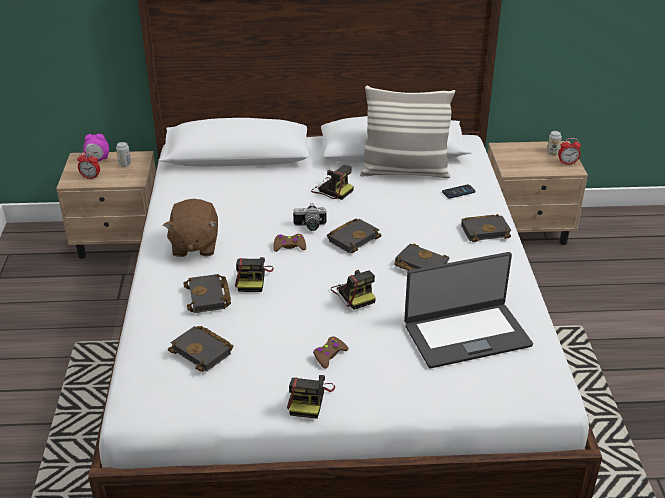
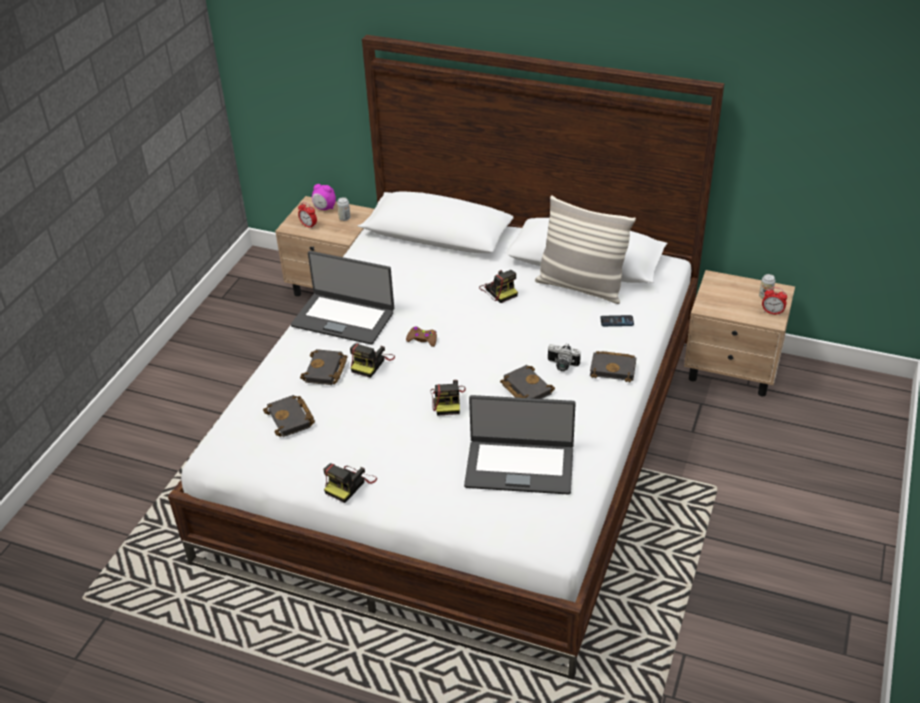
camera: 25 degrees right, 5 degrees up
(194, 245) = (343, 318): brown plush toy -> laptop
(310, 227) = (453, 324): camera -> camera (562, 365)
(329, 355) = (390, 451): brown game controller -> none
(353, 238) = (484, 345): black book -> none

